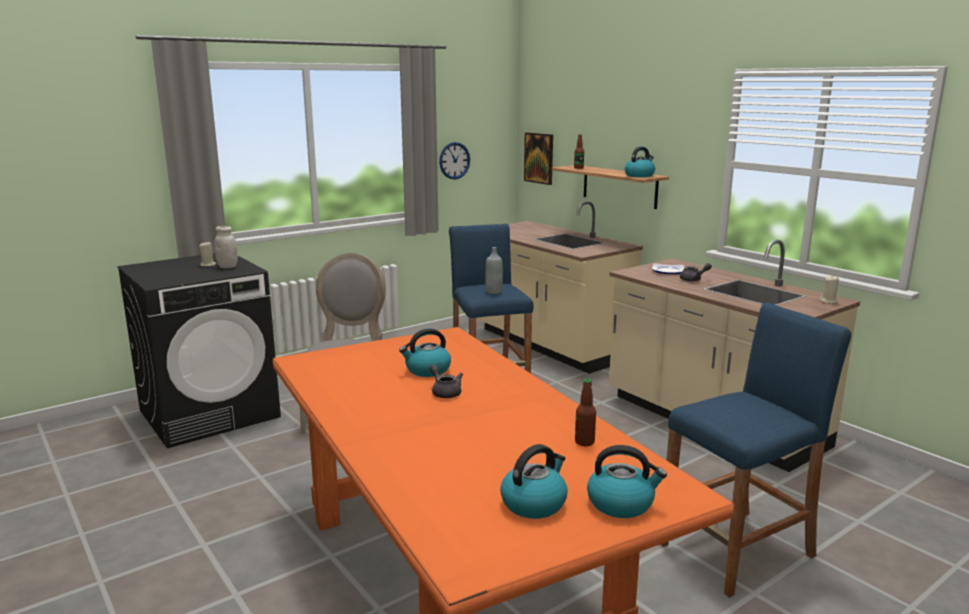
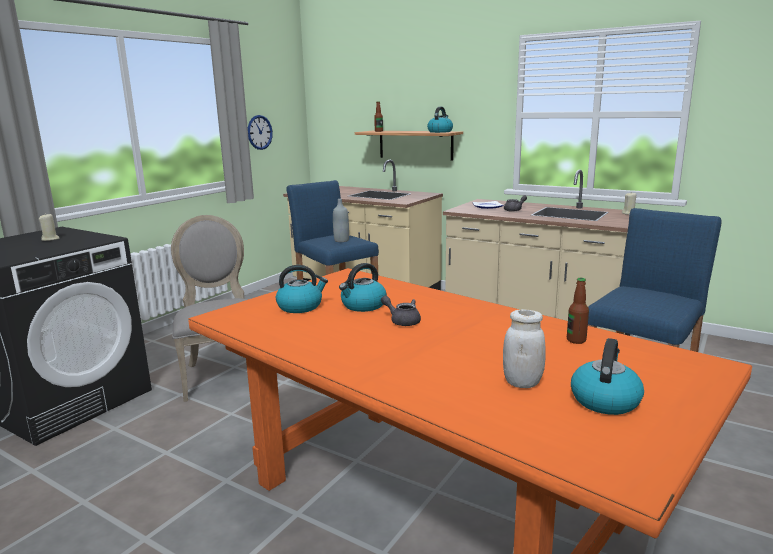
camera: 20 degrees left, 0 degrees up
(227, 267) = (76, 238): white jar -> white jar (522, 383)
(539, 158) = (332, 128): picture -> none
(621, 503) = (674, 384): kettle -> kettle (300, 306)

